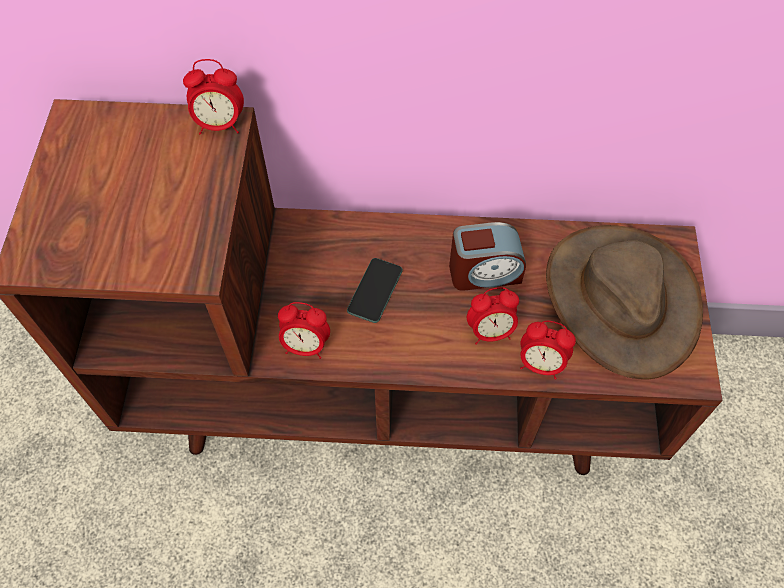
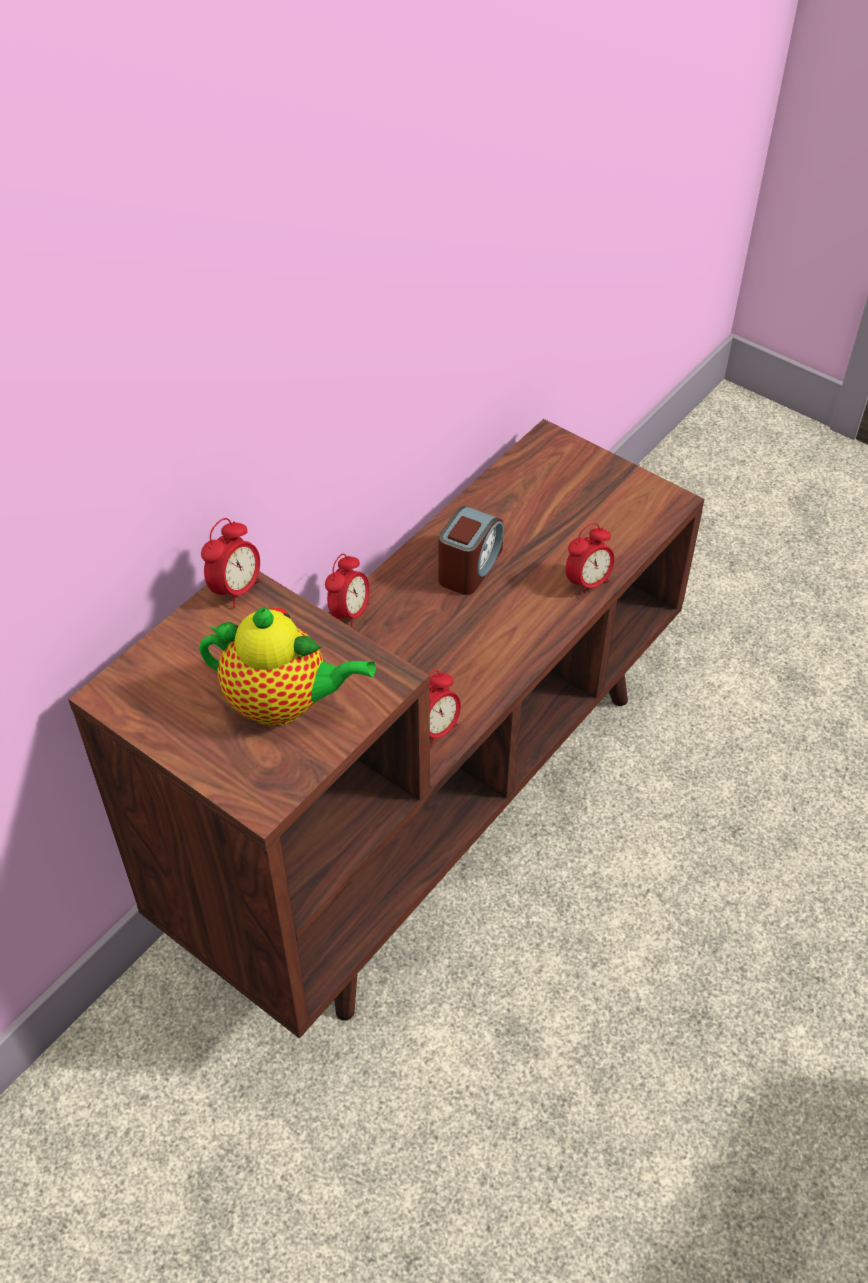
camera: 55 degrees left, 10 degrees down
(126, 219) = (283, 703): none -> teapot
(375, 290) = (421, 650): phone -> none
(490, 332) = (530, 596): alarm clock -> alarm clock (349, 613)
(619, 299) = (570, 501): brown hat -> none

